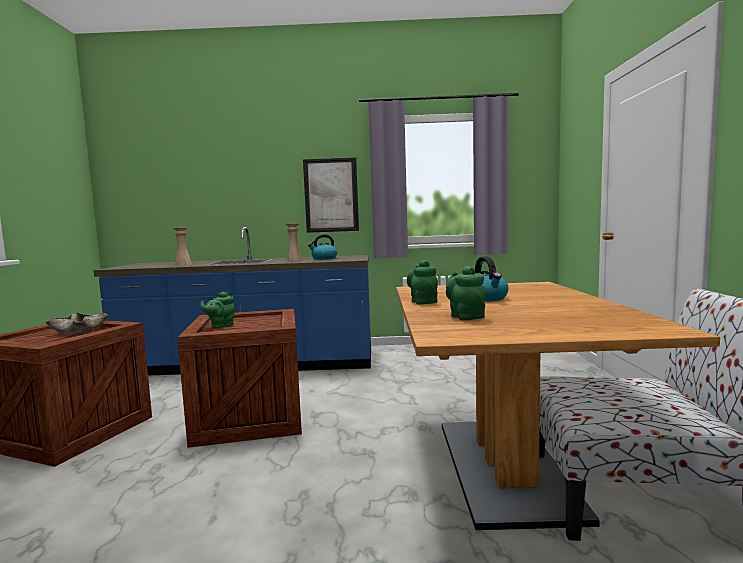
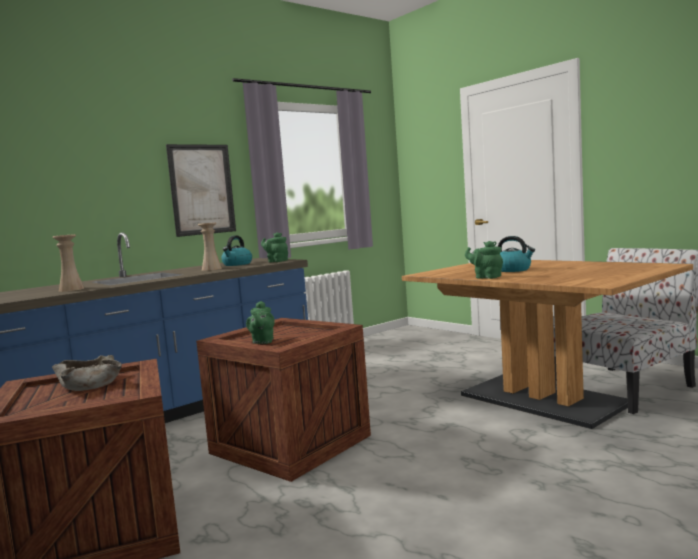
camera: 40 degrees left, 0 degrees up
(465, 316) = (558, 277): green teapot -> green teapot (276, 261)

